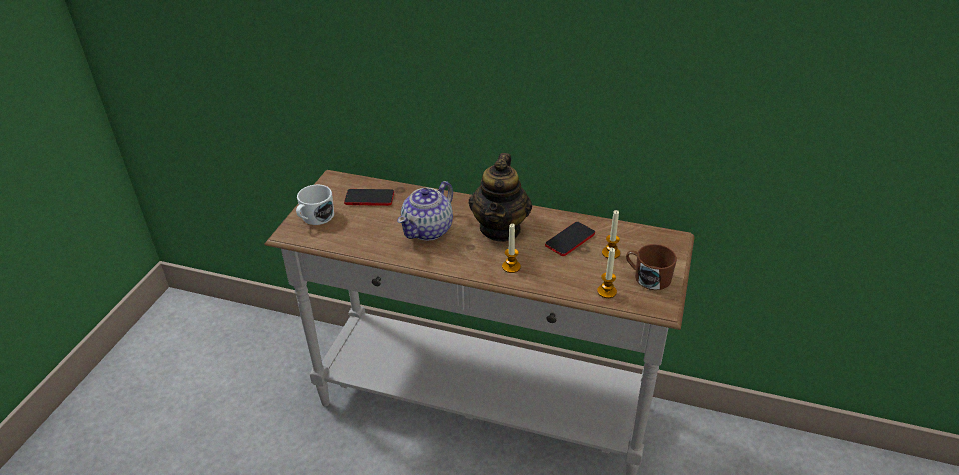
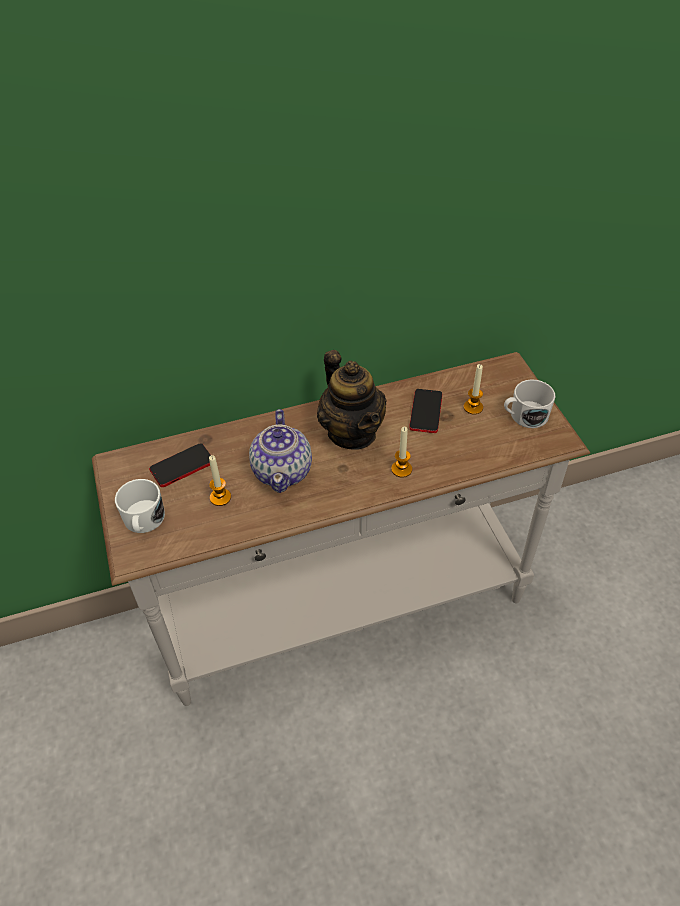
camera: 35 degrees left, 10 degrees up
(606, 291) = (506, 449): candle -> candle (220, 497)
(647, 277) = (524, 416): brown mug -> white mug

